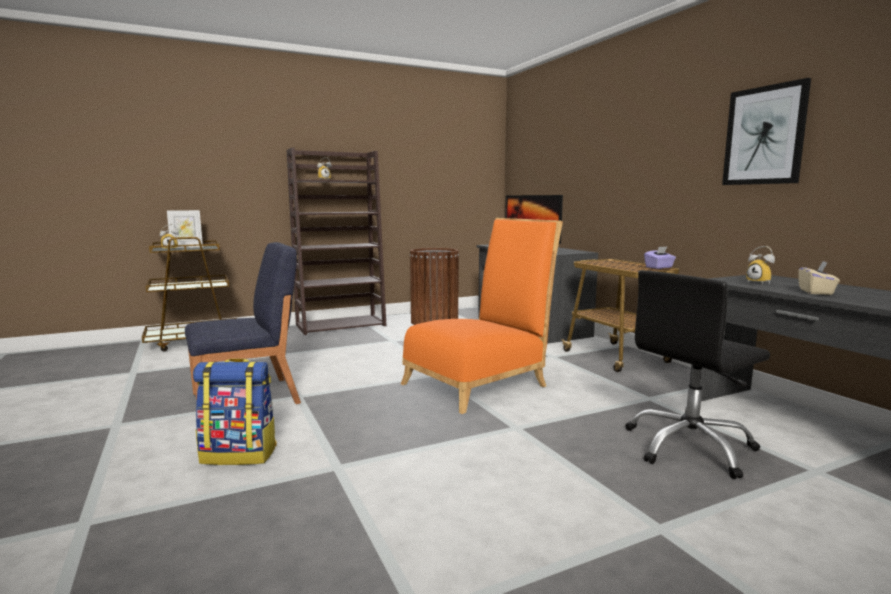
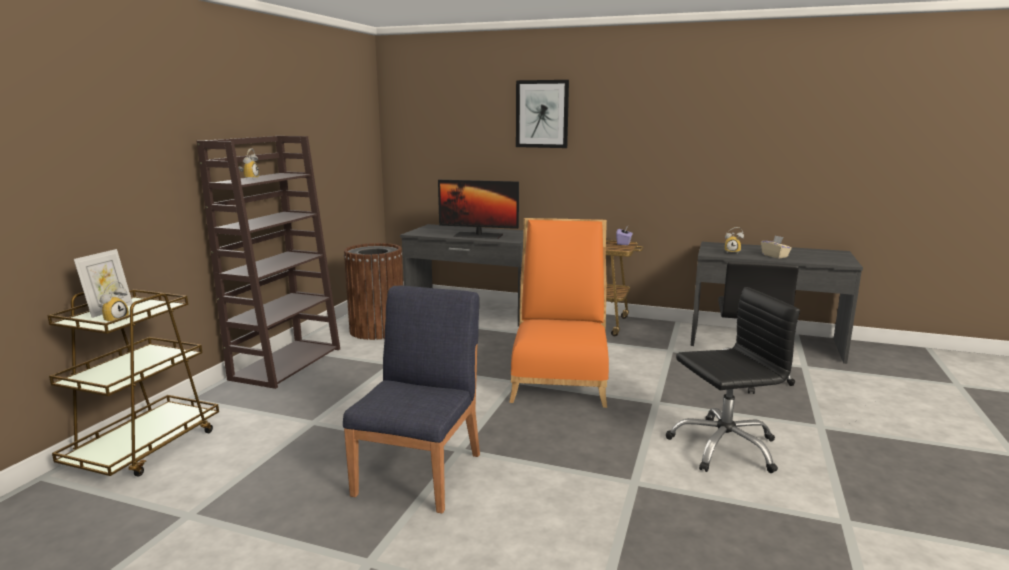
camera: 45 degrees left, 5 degrees up
(240, 454) = (554, 514): backpack -> none
(483, 485) = (724, 447): none -> black office chair
(764, 135) = (699, 140): picture -> picture (542, 114)

